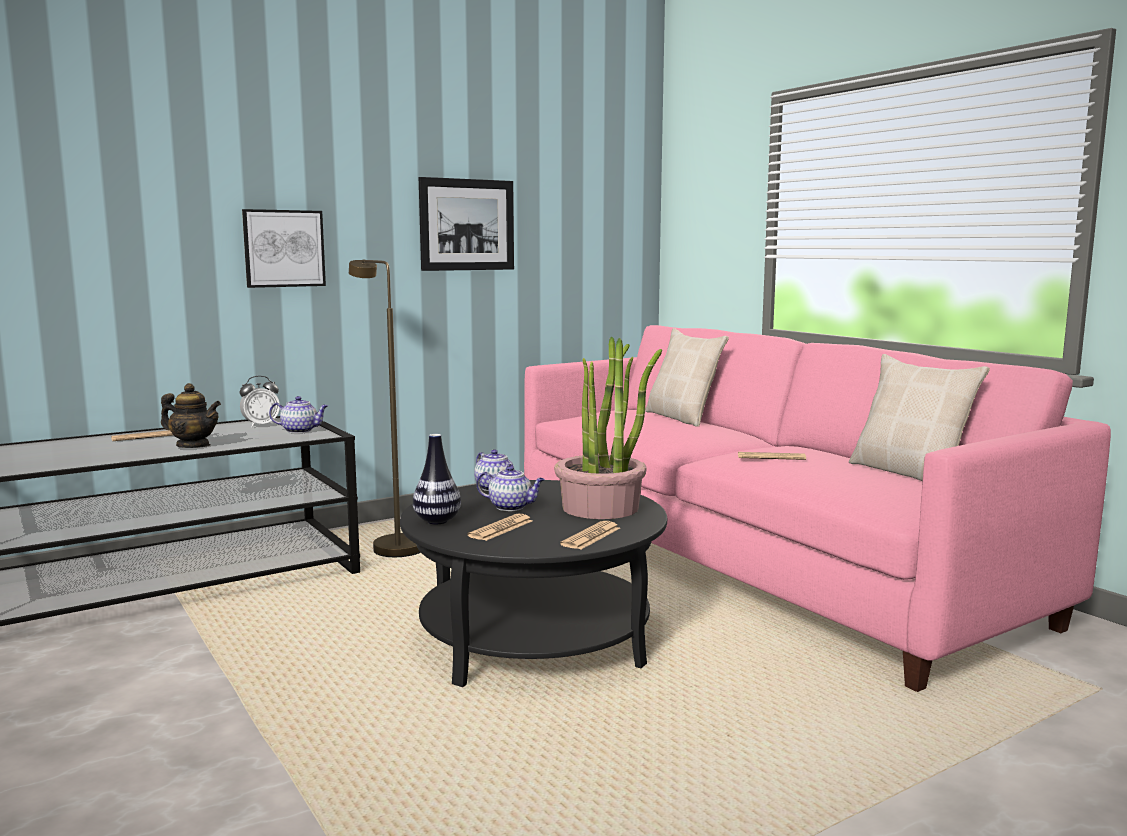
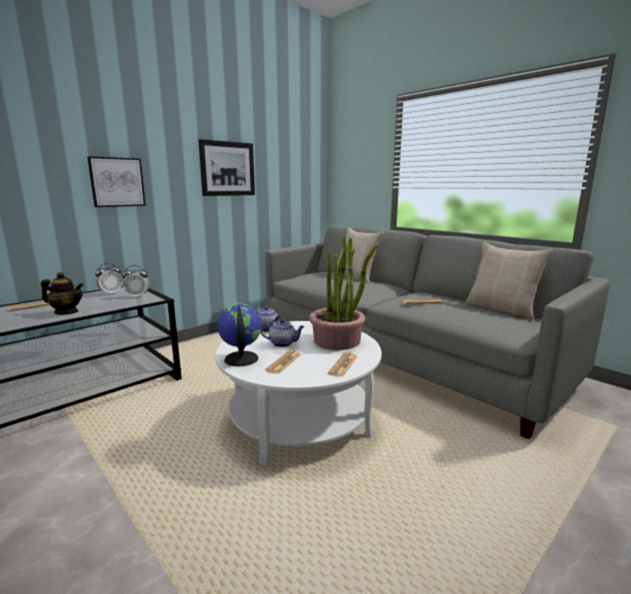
camera: 10 degrees left, 5 degrees up
(300, 431) = (137, 296): teapot -> alarm clock
(391, 545) = (196, 358): brown floor lamp -> none
(437, 521) = (240, 359): vase -> globe
(535, 637) = (300, 419): black coffee table -> white coffee table
(753, 562) = (400, 354): pink sofa -> grey sofa

